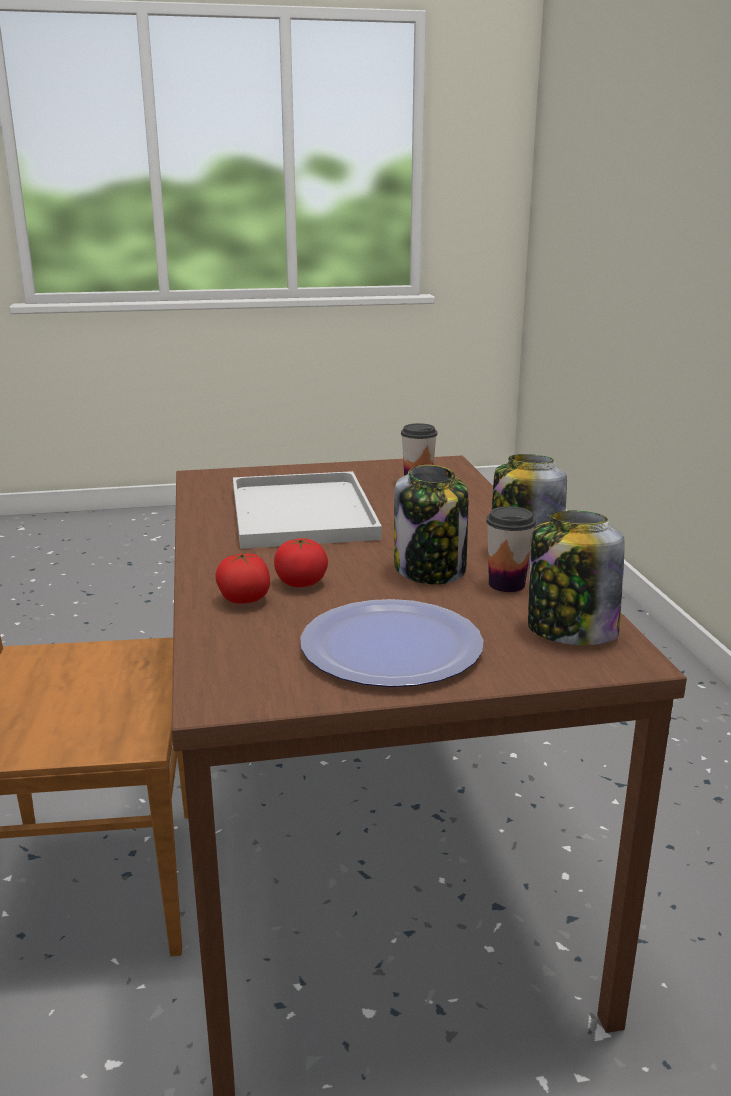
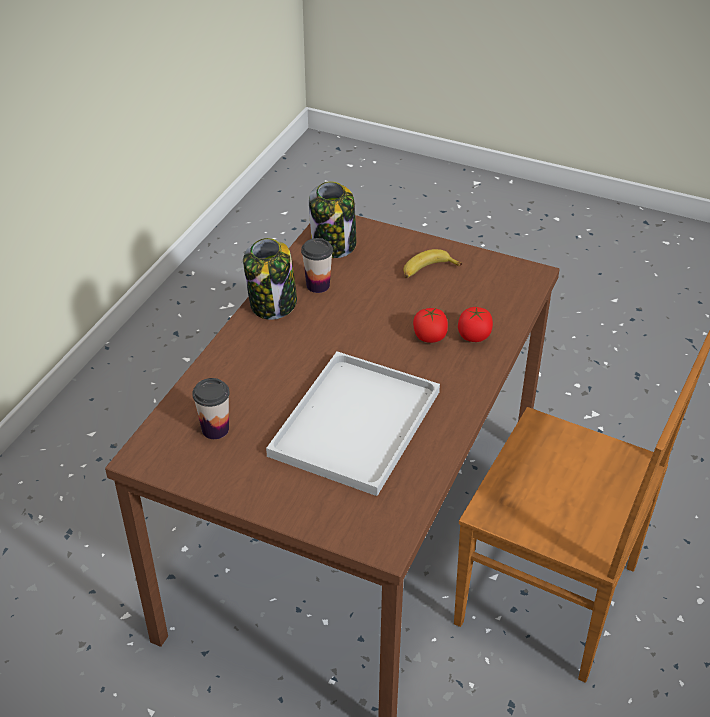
camera: 145 degrees left, 20 degrees up
(391, 646) = (428, 270): plate -> banana
(430, 570) = (343, 315): jar -> none

